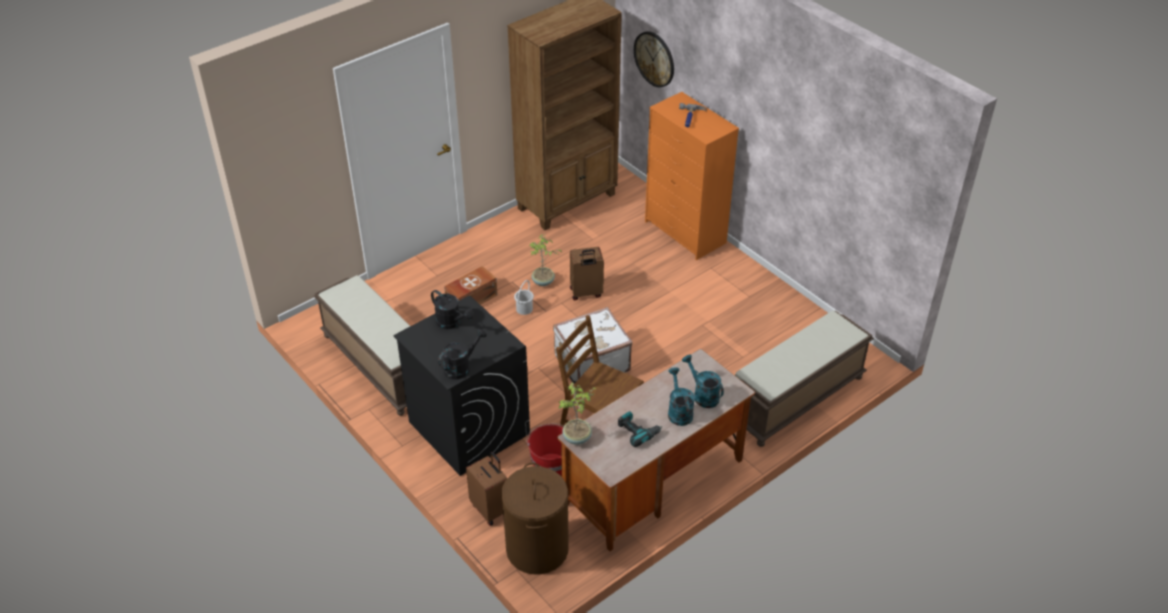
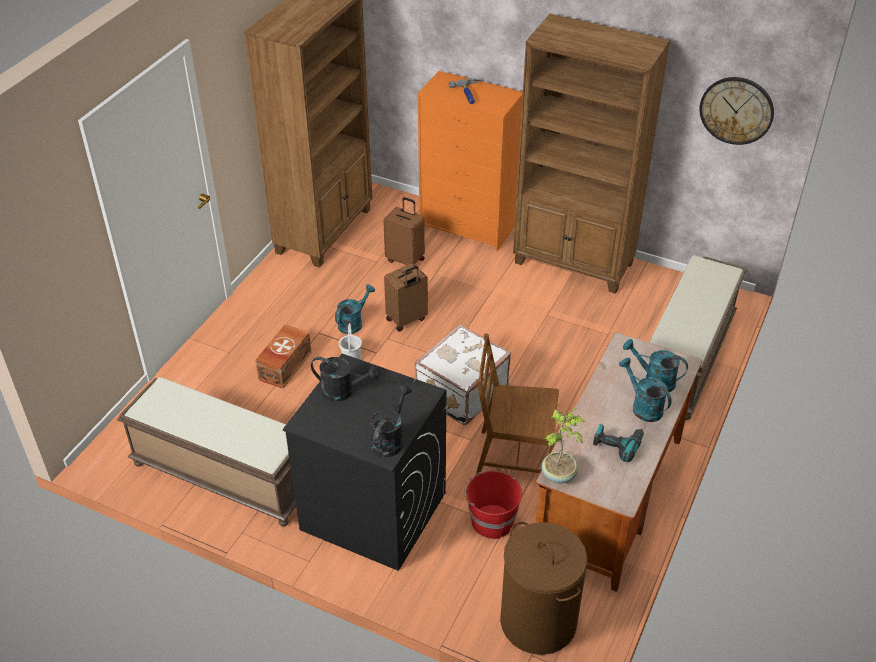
camera: 25 degrees left, 0 degrees up
(491, 509) = (458, 596): brown suitcase -> brown suitcase (406, 259)
(543, 282) = (353, 322): potted plant -> turquoise watering can
(654, 59) = (394, 43): wall clock -> wall clock (736, 110)
(755, 290) = (574, 264): none -> brown bookcase

